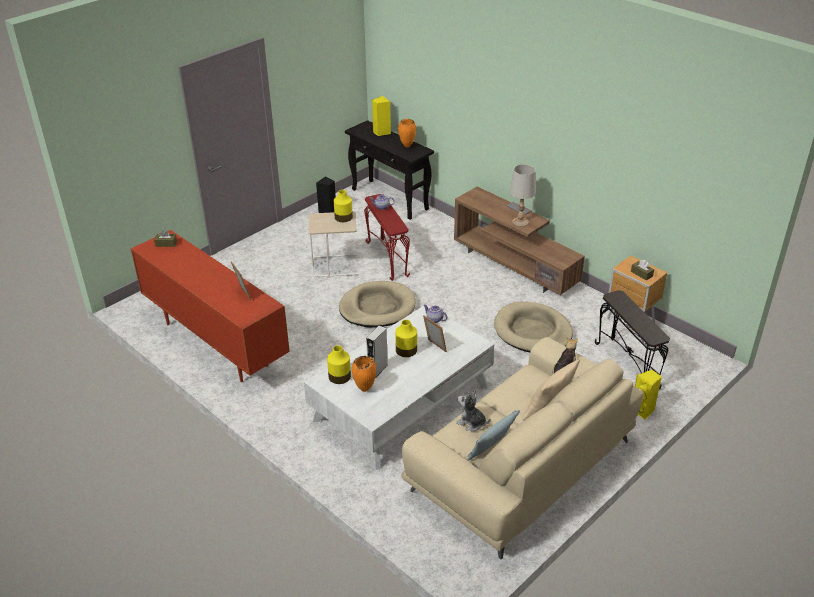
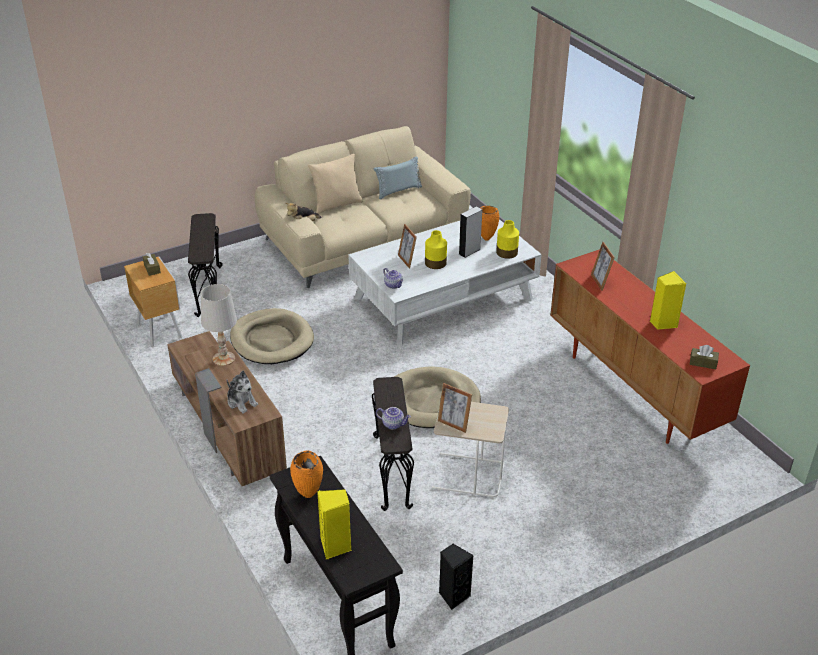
camera: 165 degrees left, 0 degrees up
(343, 217) = (453, 424): yellow vase -> picture frame
(387, 259) = (392, 472): red side table -> black side table
(471, 423) = (404, 207): plush toy -> plush toy (241, 402)
(643, 411) = (231, 256): yellow speaker -> yellow speaker (662, 323)

